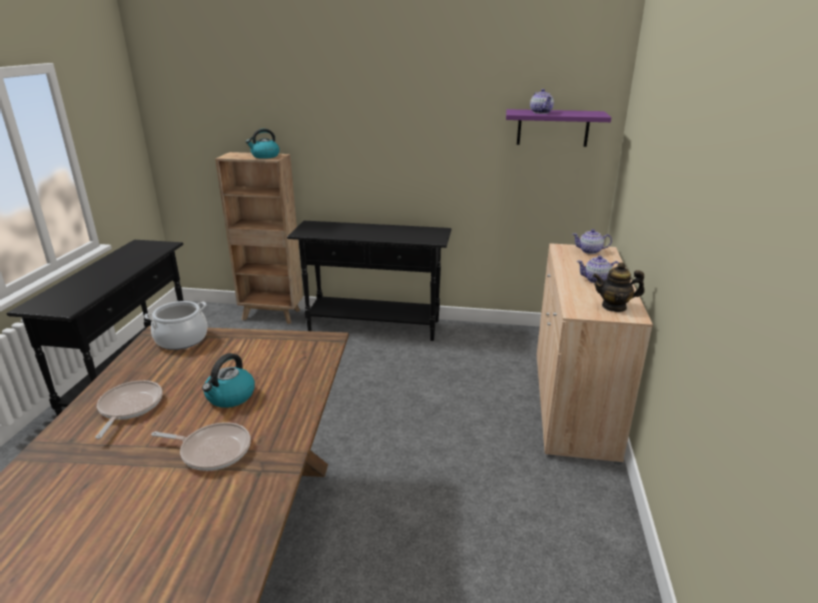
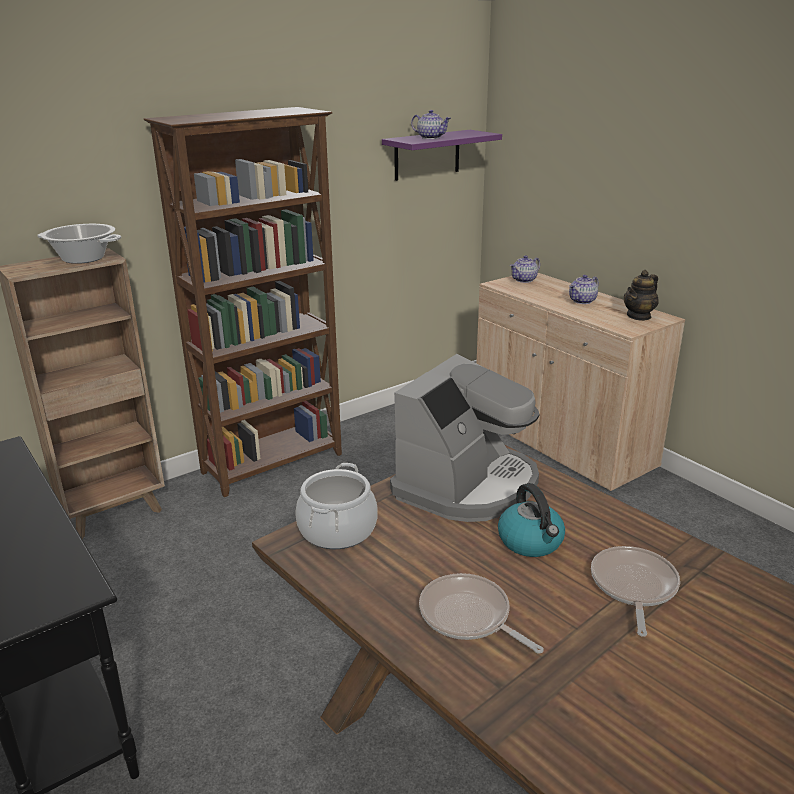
camera: 45 degrees left, 0 degrees up
(212, 450) = (633, 587): frying pan -> frying pan turned 45 degrees counterclockwise
(265, 156) = (83, 258): kettle -> cooking pot
(274, 353) = (467, 485): none -> coffee machine
(374, 326) = (274, 464): black console table -> brown bookcase

